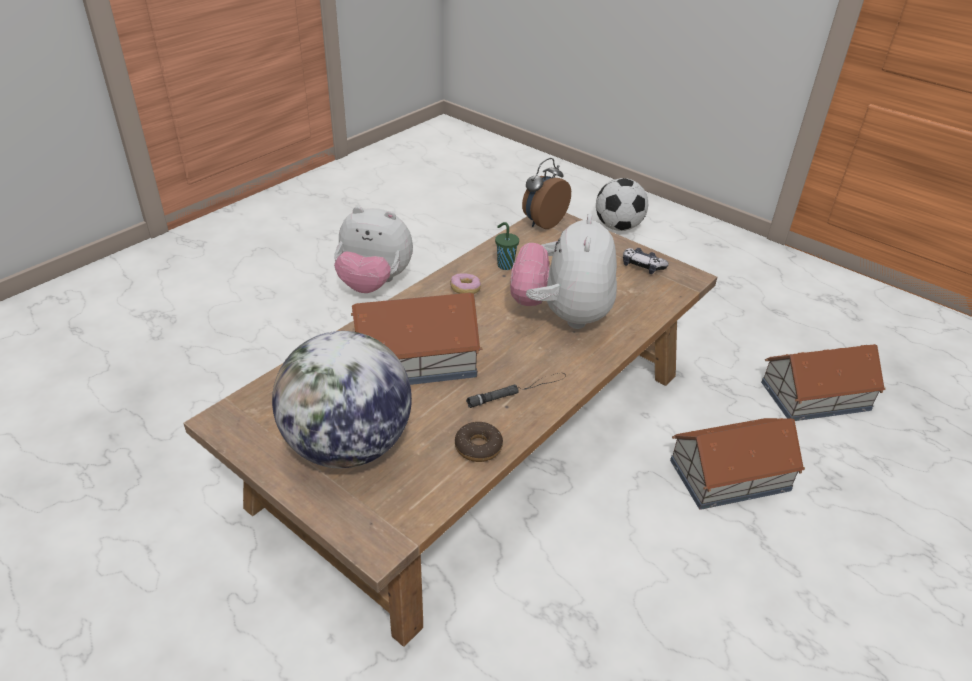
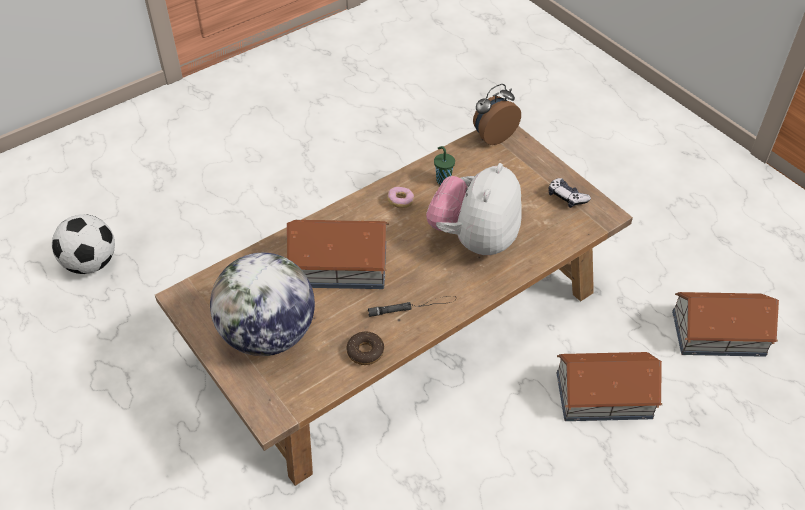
camera: 15 degrees right, 10 degrees up
(374, 283) = (349, 158): plush toy -> none
(618, 227) = (600, 121): football -> football (91, 263)

